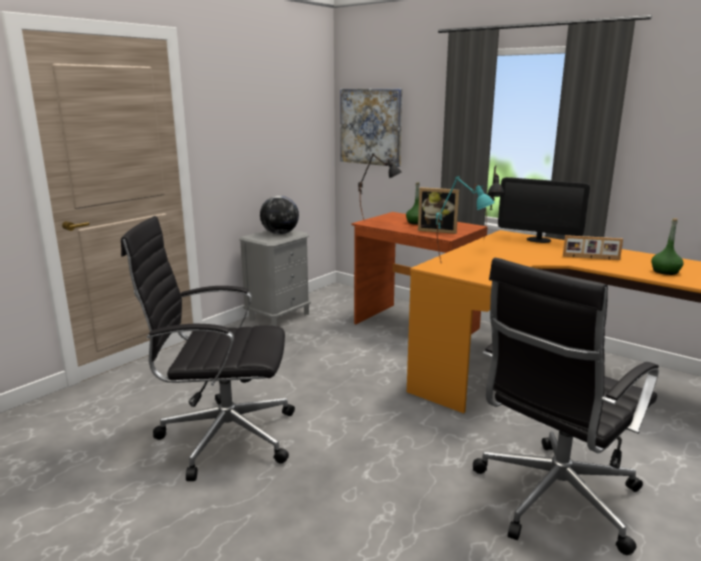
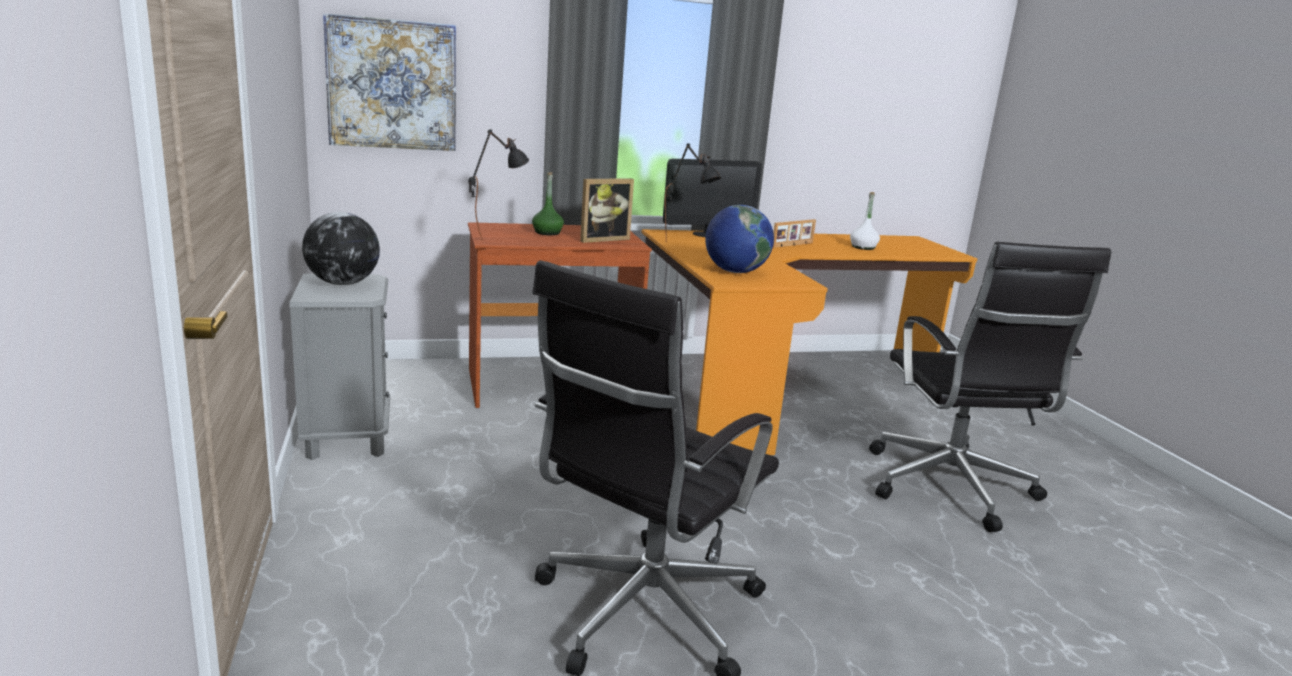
camera: 55 degrees left, 0 degrees up
(461, 263) = (735, 272): turquoise table lamp -> globe
(665, 272) = (863, 247): green bottle -> white bottle

